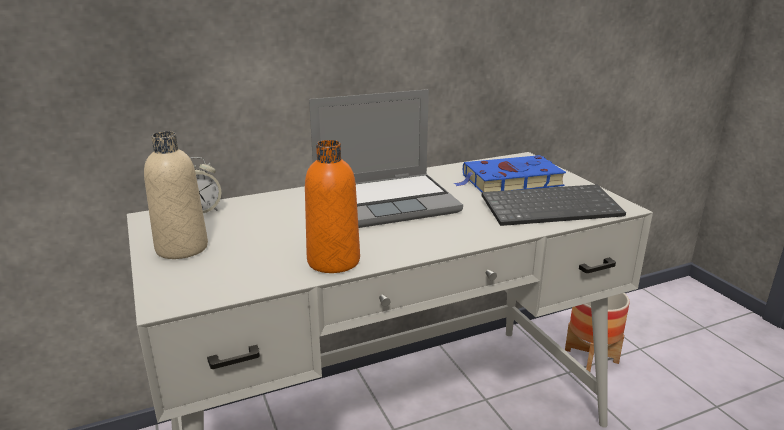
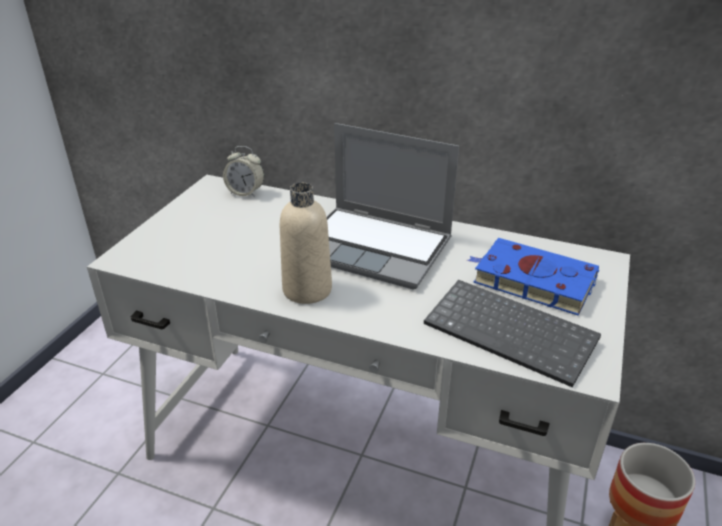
camera: 45 degrees right, 10 degrees up
(182, 248) = (188, 220): beige bottle -> beige bottle (307, 289)
(333, 261) = (247, 283): orange bottle -> none

